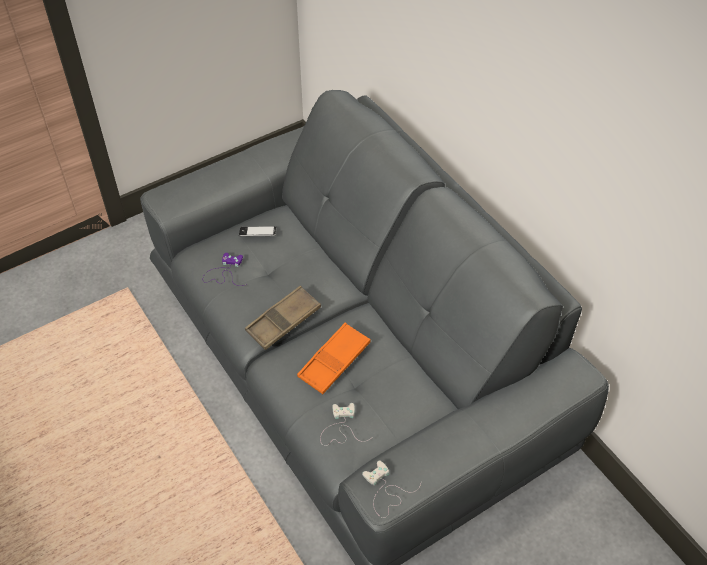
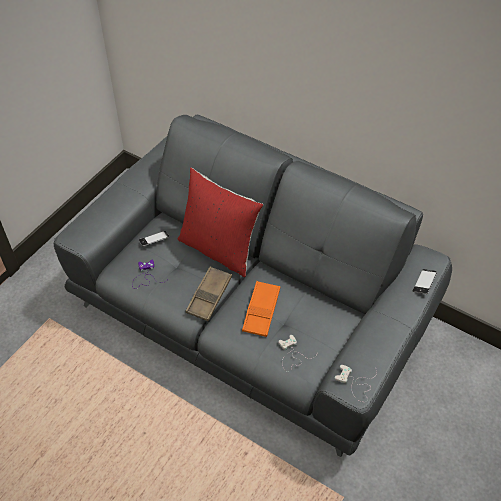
camera: 25 degrees left, 0 degrees up
(327, 270) = (219, 249): none -> red pillow
(550, 401) = (424, 283): none -> phone

